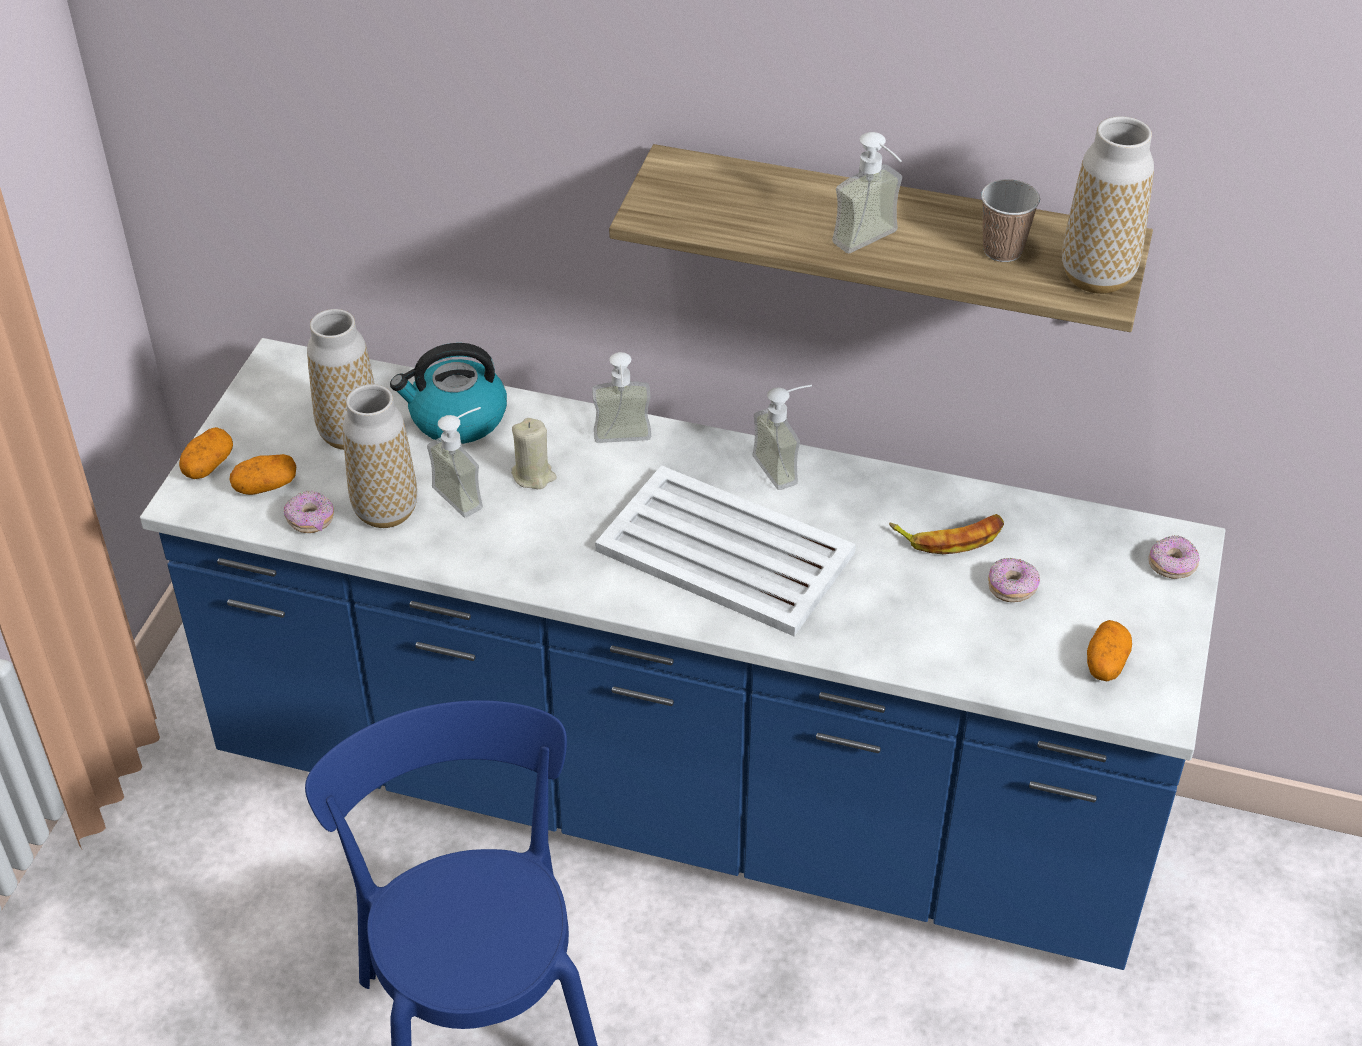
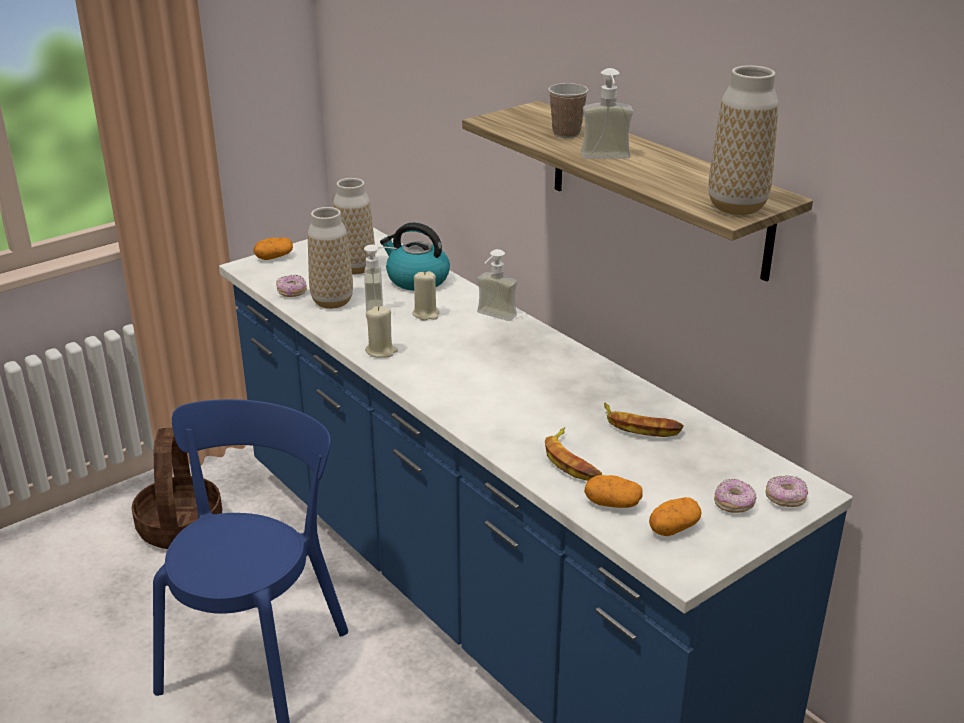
camera: 35 degrees right, 15 degrees down
(186, 908) = (180, 527): none -> basket
(265, 486) = (289, 273): potato -> potato (612, 503)
(544, 567) = (381, 351): none -> beige candle
(727, 553) = (490, 382): white tray -> none
(785, 466) = (575, 359): soap dispenser -> none
(926, 625) = (572, 461): none -> banana
(1002, 250) = (687, 181): cup -> cup (566, 133)
(1012, 588) = (652, 465): donut -> donut (734, 504)

